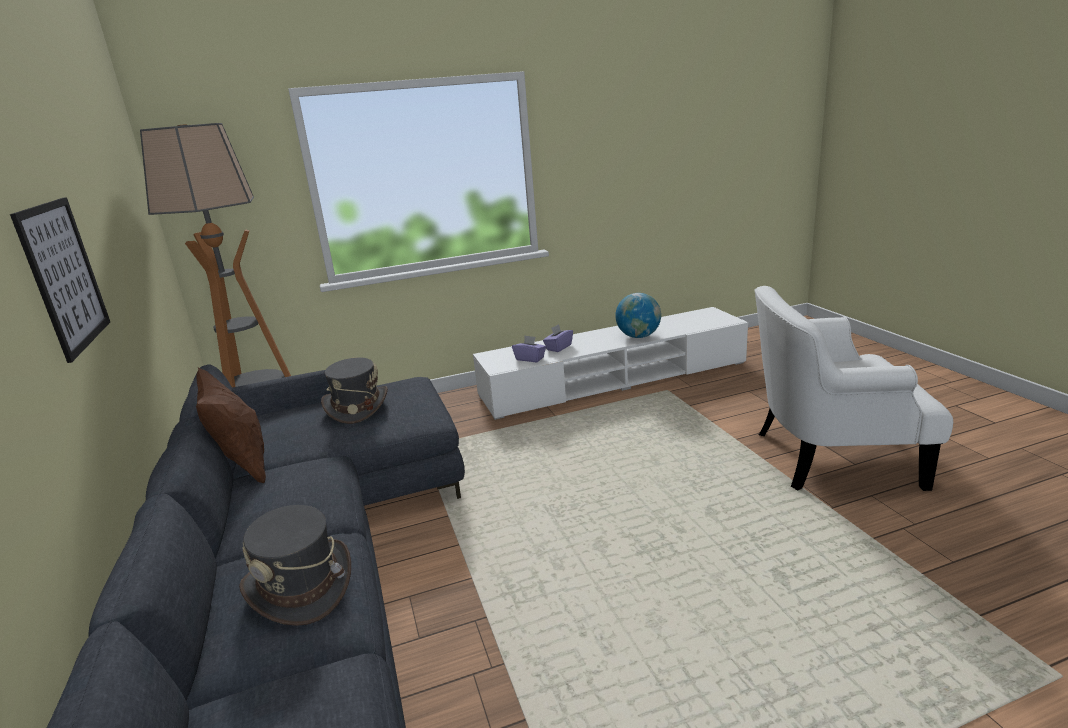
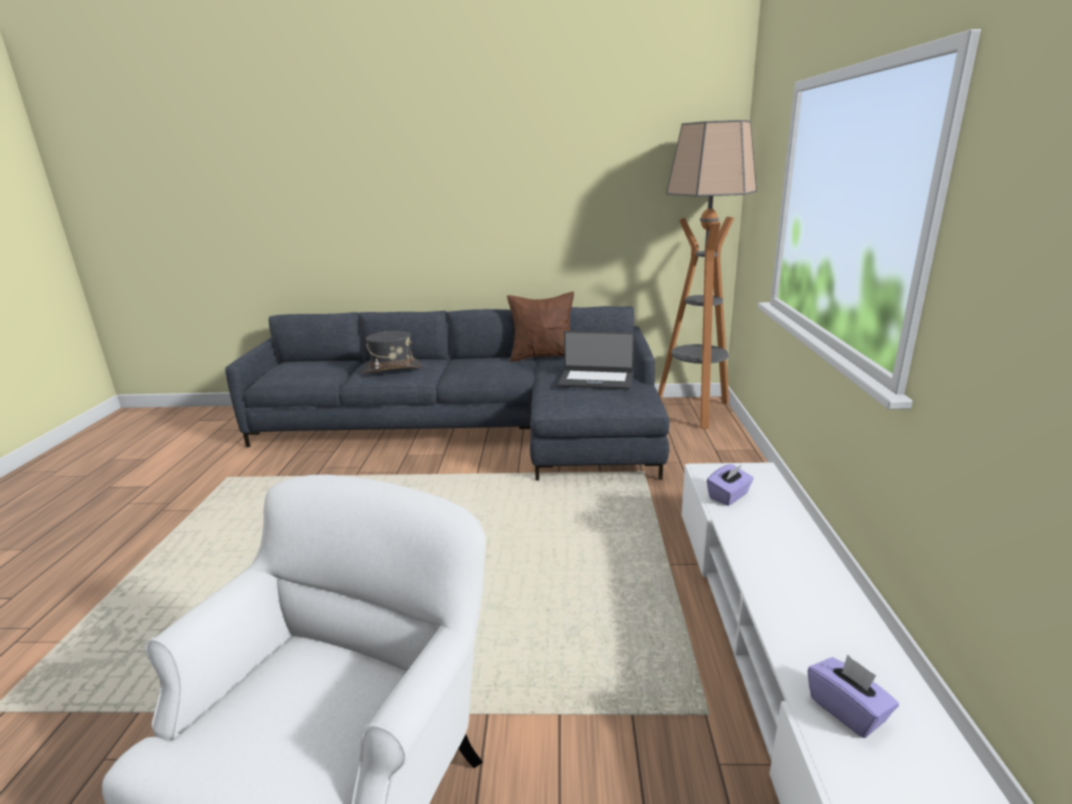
camera: 110 degrees right, 0 degrees up
(64, 275) = (493, 204): picture -> none
(357, 407) = (596, 380): grey hat -> laptop
(558, 347) = (767, 526): purple tissue box -> purple tissue box (847, 710)
(638, 336) = (793, 624): globe -> none

